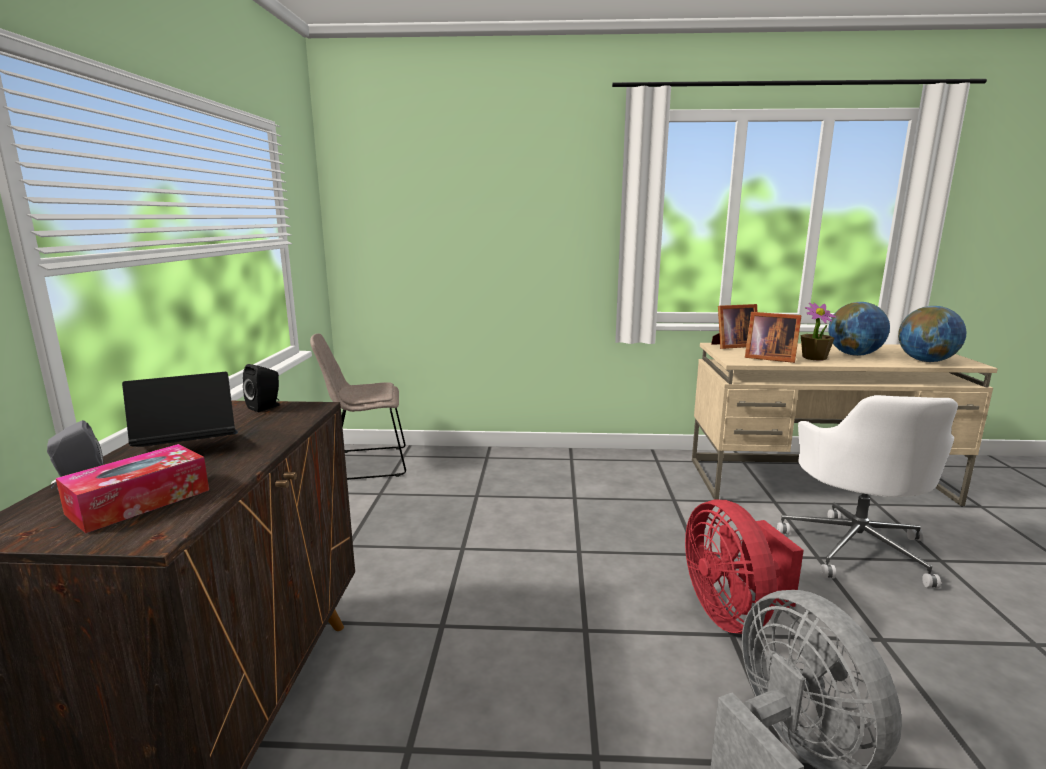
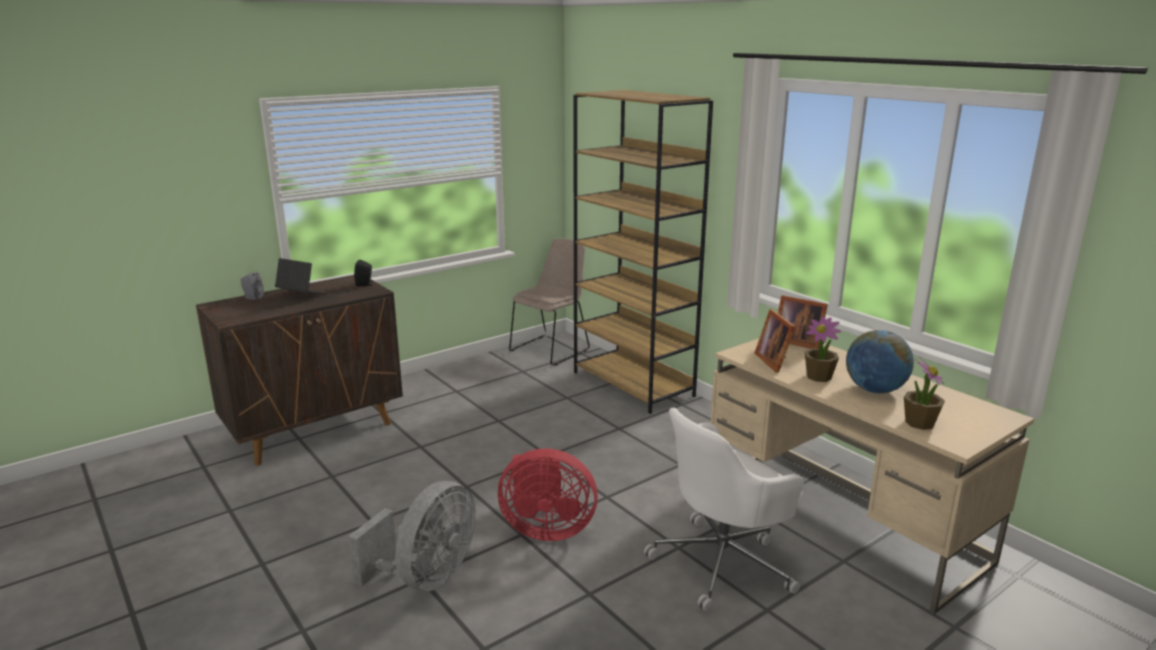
camera: 50 degrees right, 5 degrees up
(139, 501) = (249, 309): tissue box -> none
(365, 464) = (551, 349): beige chair -> beige chair turned 90 degrees clockwise
(504, 460) = (633, 384): none -> brown bookcase
(732, 614) = (546, 529): red fan -> red fan turned 120 degrees counterclockwise
(926, 361) = (919, 423): globe -> potted plant

